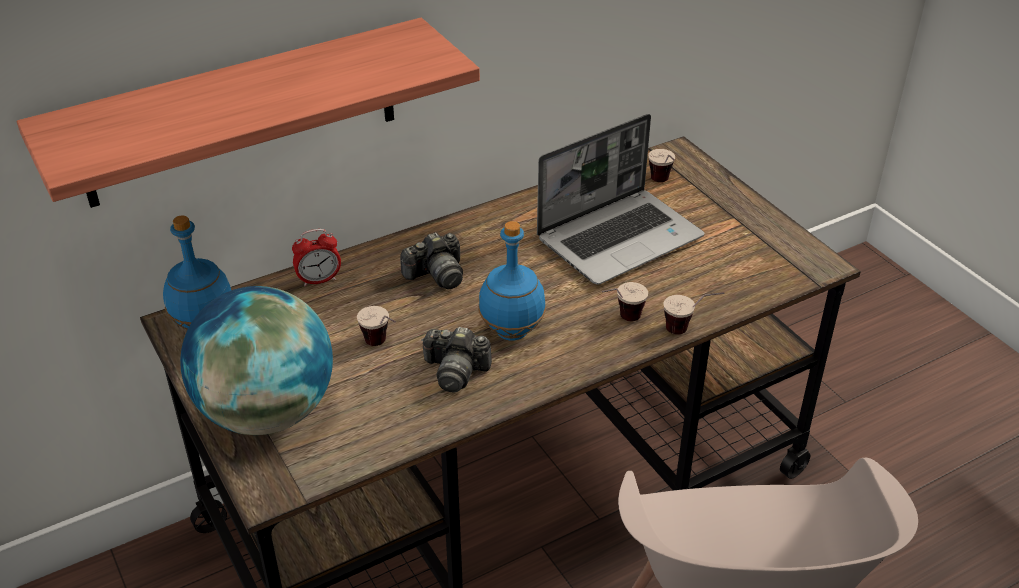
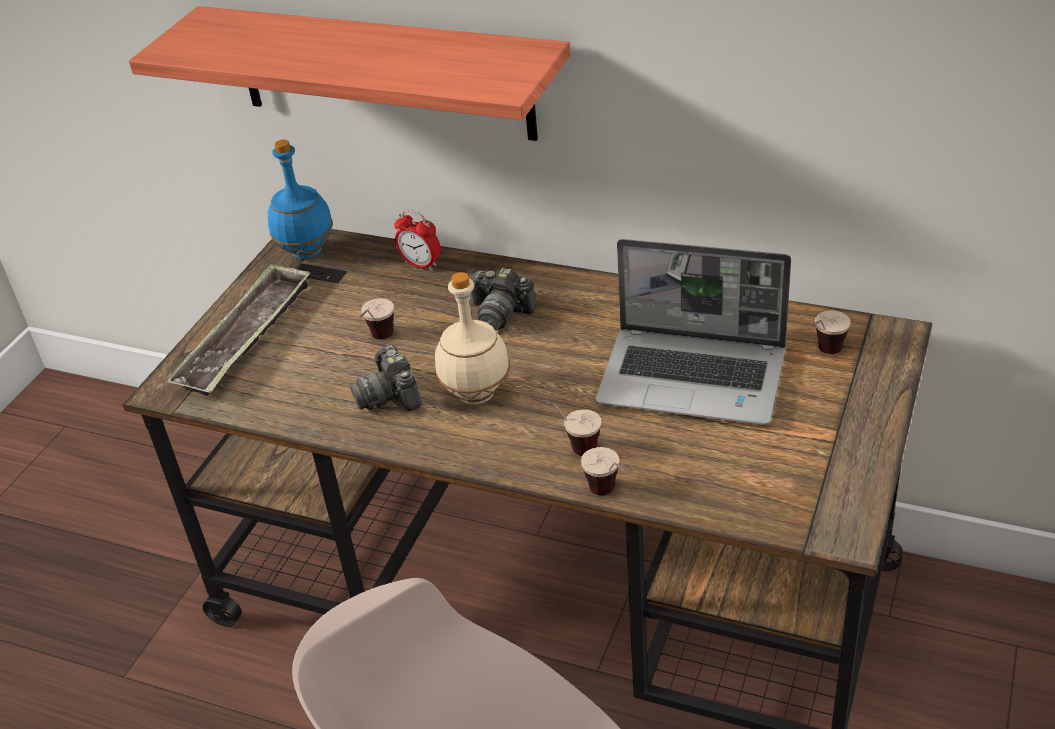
camera: 55 degrees right, 0 degrees up
(268, 412) = (246, 337): globe -> tray
(513, 331) = (477, 395): blue bottle -> beige bottle

